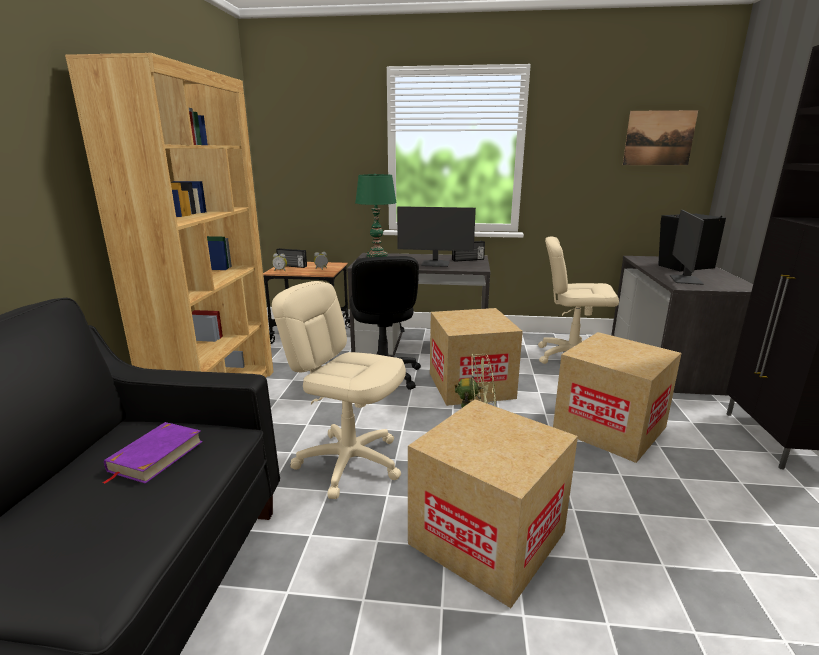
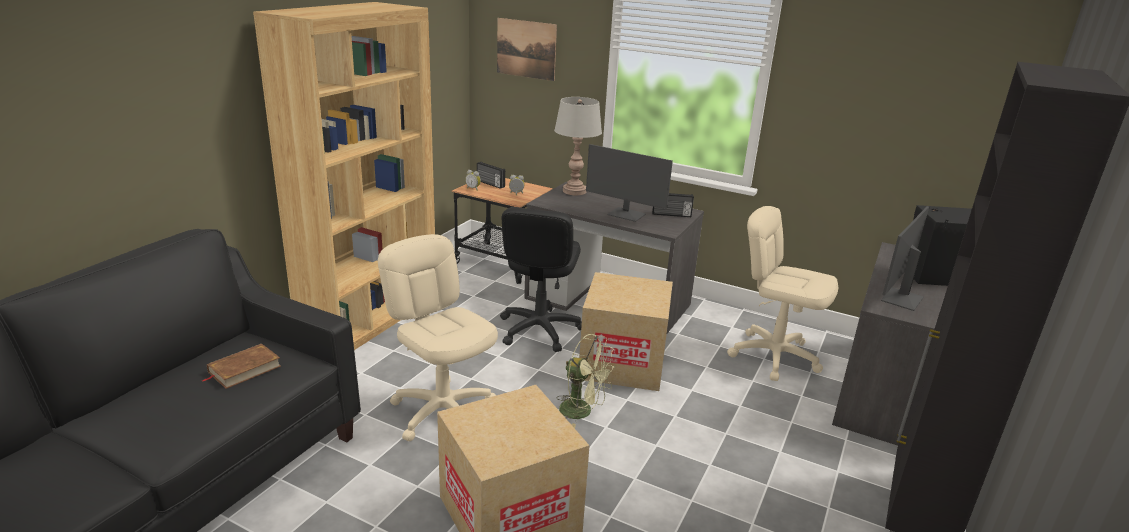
camera: 20 degrees right, 5 degrees up
(155, 456) = (244, 369): purple book -> brown book
(377, 256) = (574, 191): green table lamp -> grey table lamp
(609, 428) = (731, 451): cardboard box -> none
(659, 138) = (947, 99): picture -> picture (526, 49)

